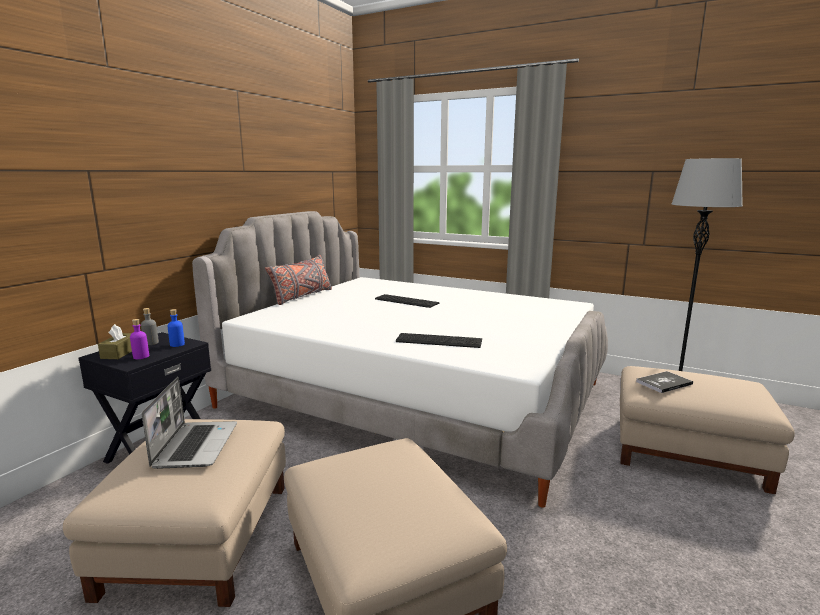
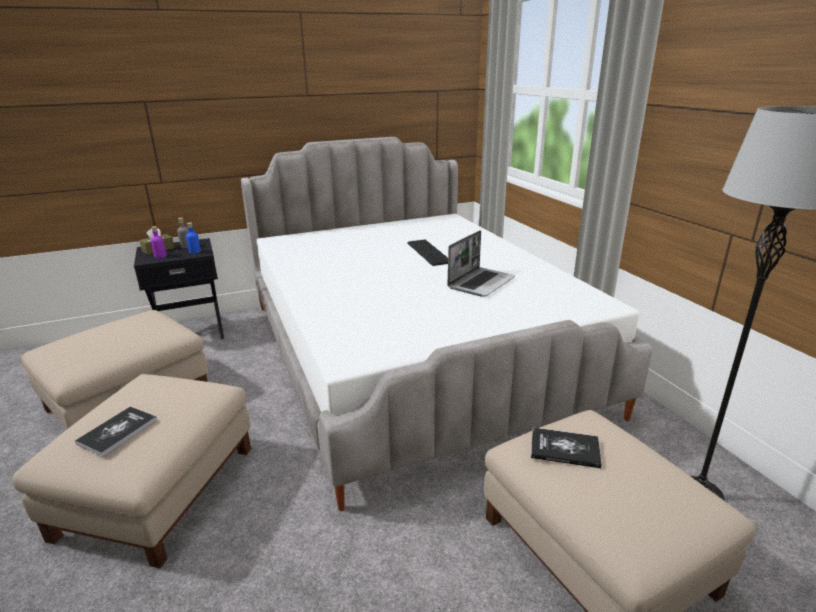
camera: 40 degrees right, 10 degrees up
(195, 445) = (120, 334): laptop -> laptop (481, 283)
(301, 296) = (357, 226): grey pillow -> none
(394, 505) = (117, 431): none -> book
(438, 340) = (353, 304): keyboard -> none

